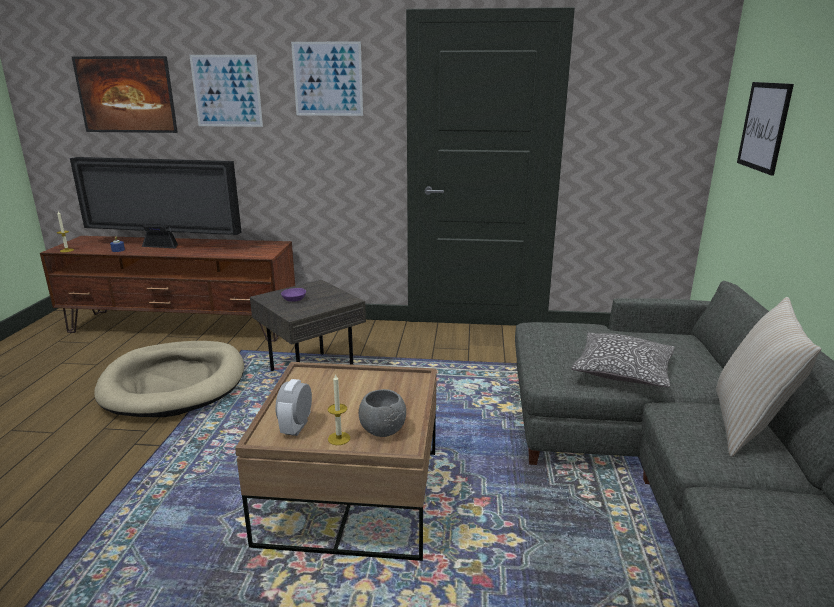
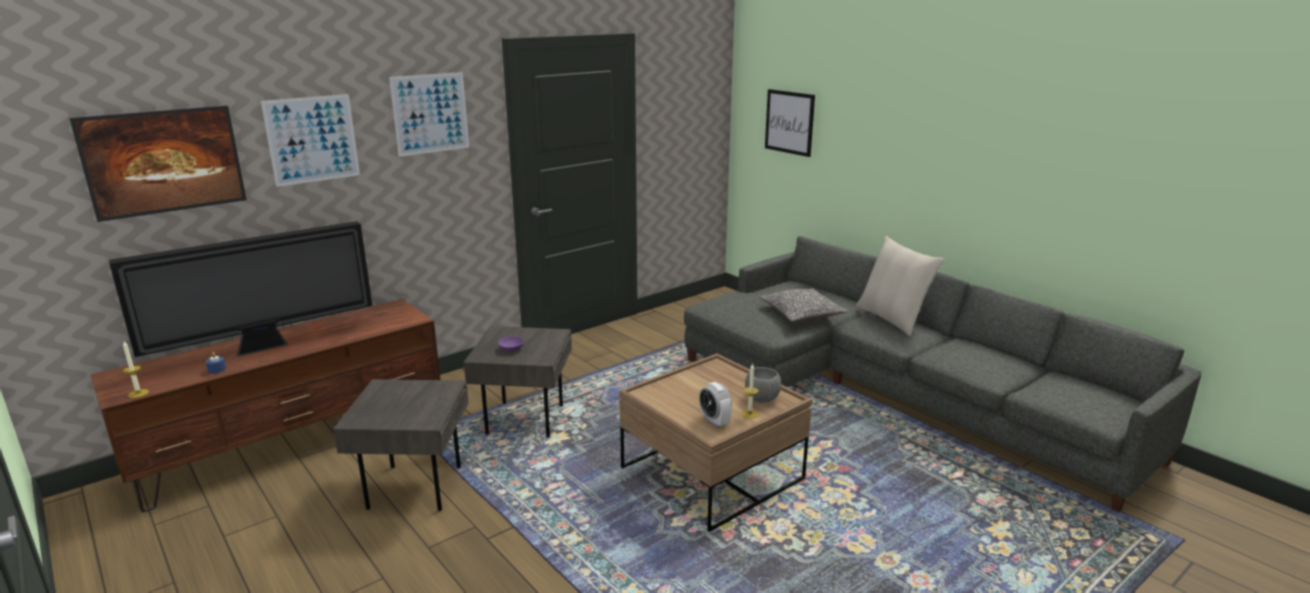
camera: 45 degrees left, 0 degrees up
(174, 383) = (413, 486): beige dog bed -> grey side table

